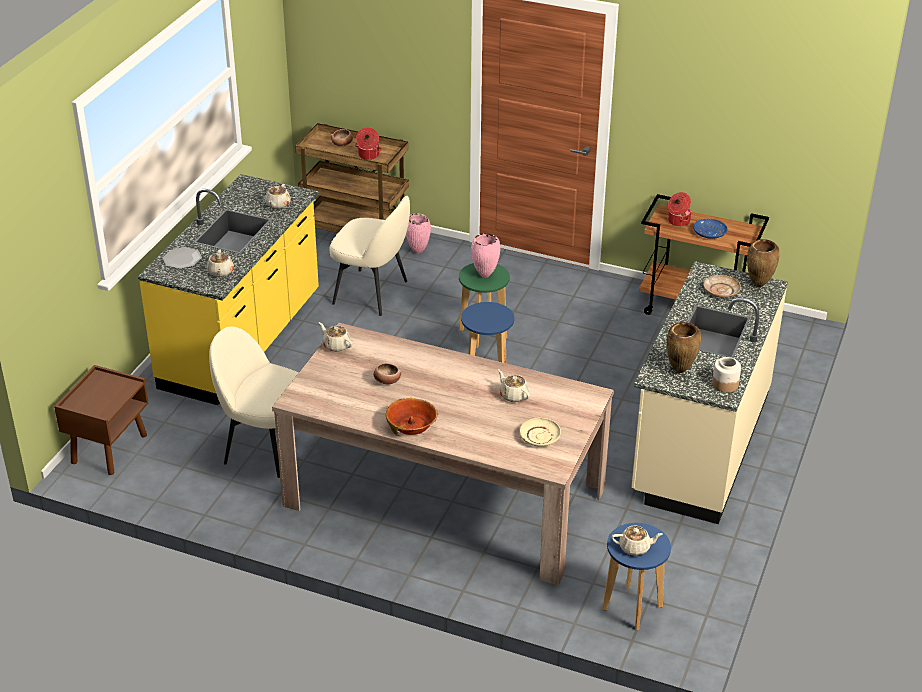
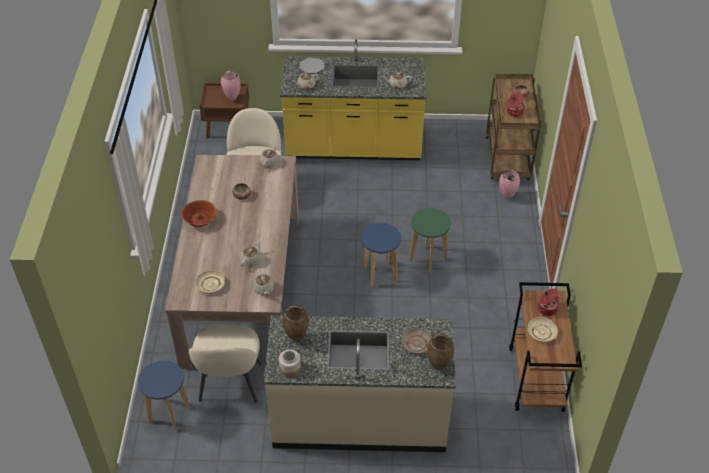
camera: 70 degrees right, 10 degrees up
(372, 293) = (442, 189): beige chair -> beige chair (230, 384)
(485, 276) = (430, 222): pink vase -> pink vase (232, 99)
(635, 547) = (156, 377): beige teapot -> beige teapot (264, 289)
(709, 233) = (541, 332): blue plate -> beige plate

